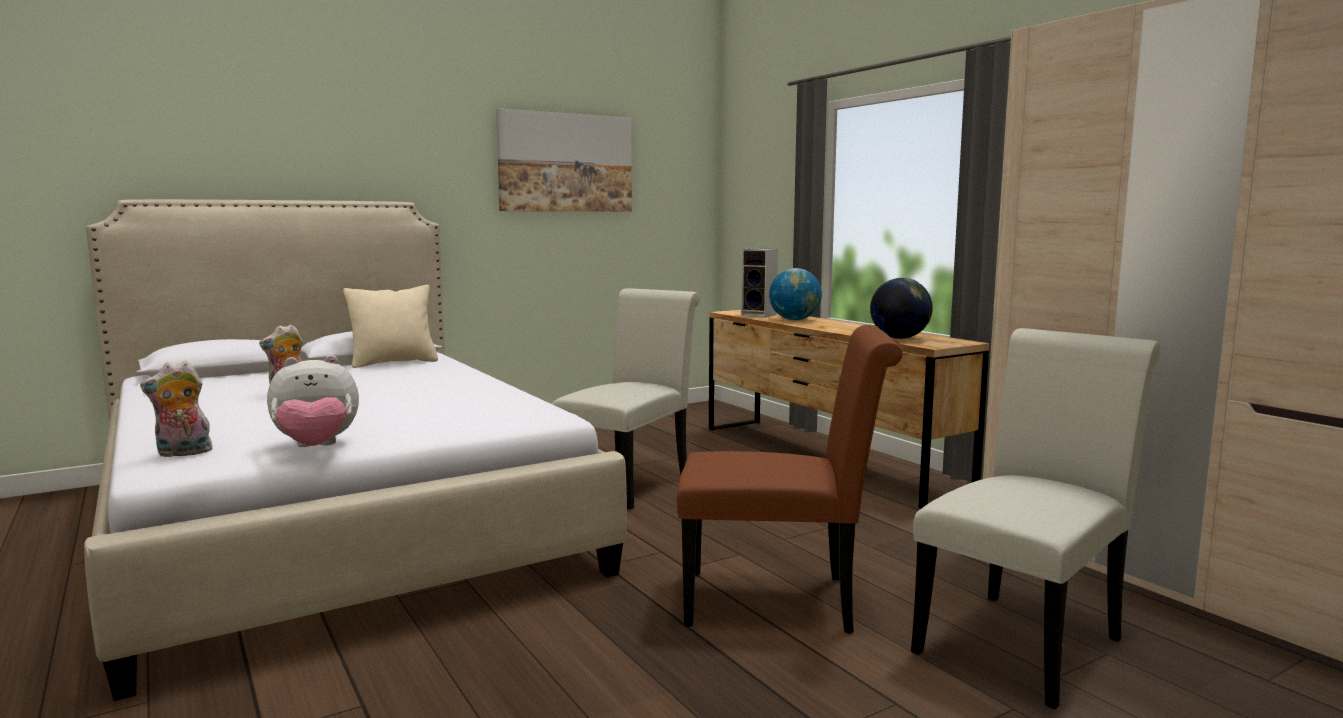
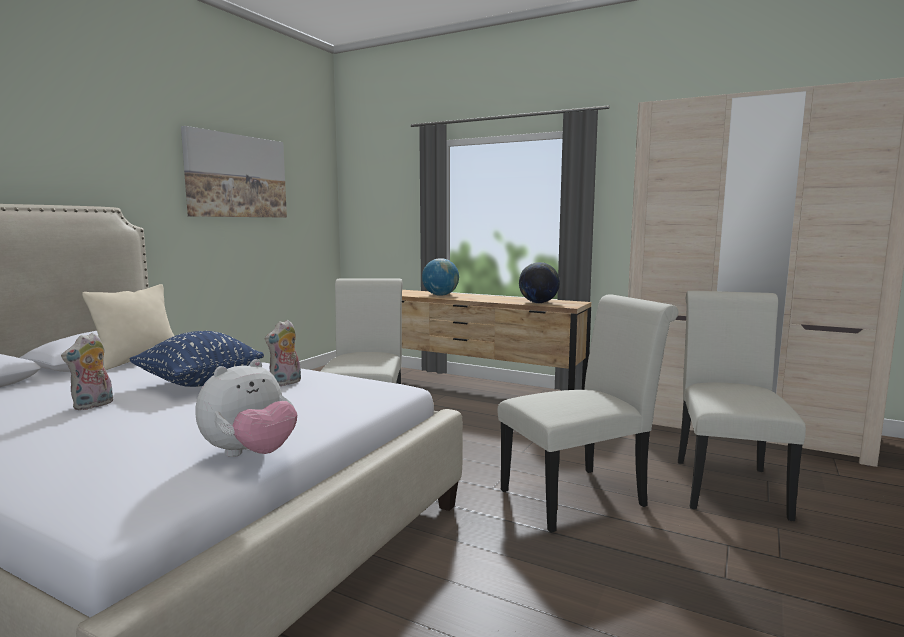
camera: 30 degrees left, 0 degrees up
(182, 453) = (110, 492): plush toy -> plush toy (286, 383)
(399, 387) = (199, 382): none -> blue pillow
(760, 315) = (408, 293): speaker -> none
(781, 601) = (581, 496): brown chair -> white chair

